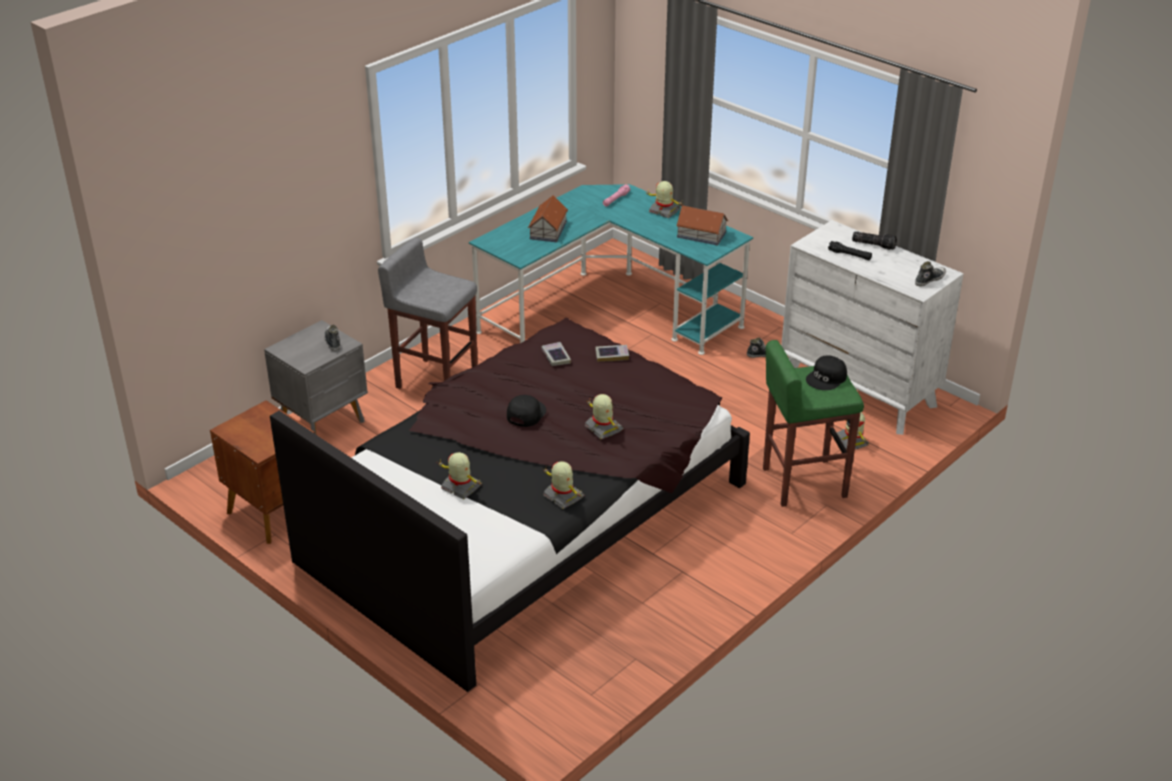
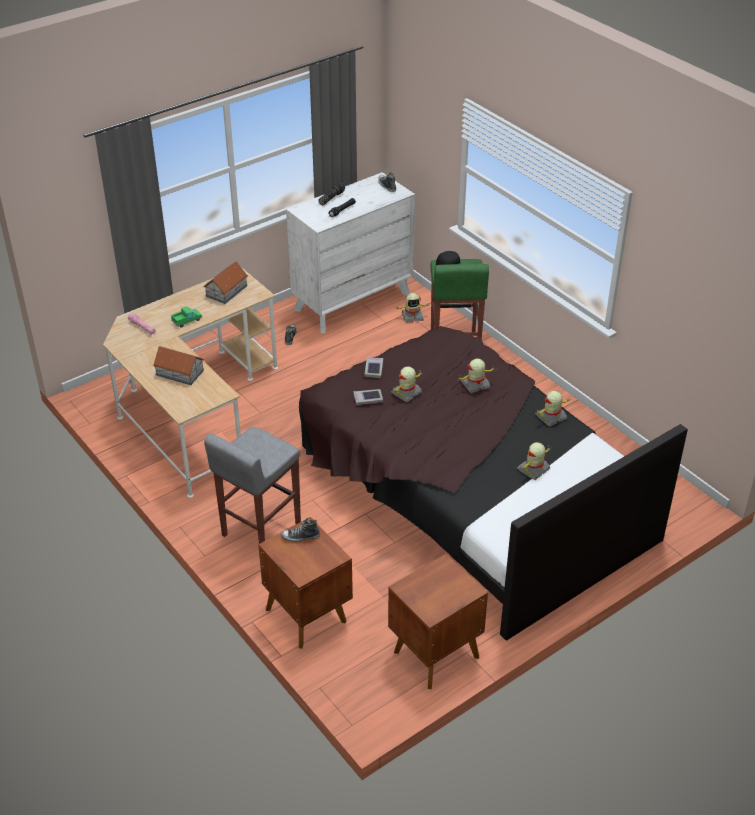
camera: 80 degrees left, 5 degrees up
(323, 424) = (306, 614): grey nightstand -> brown nightstand
(525, 413) = (448, 422): black cap -> none
(608, 313) = (193, 410): turquoise desk -> beige desk
(637, 221) = (187, 320): none -> toy truck
(664, 211) = (177, 304): toy robot -> toy robot (406, 393)

